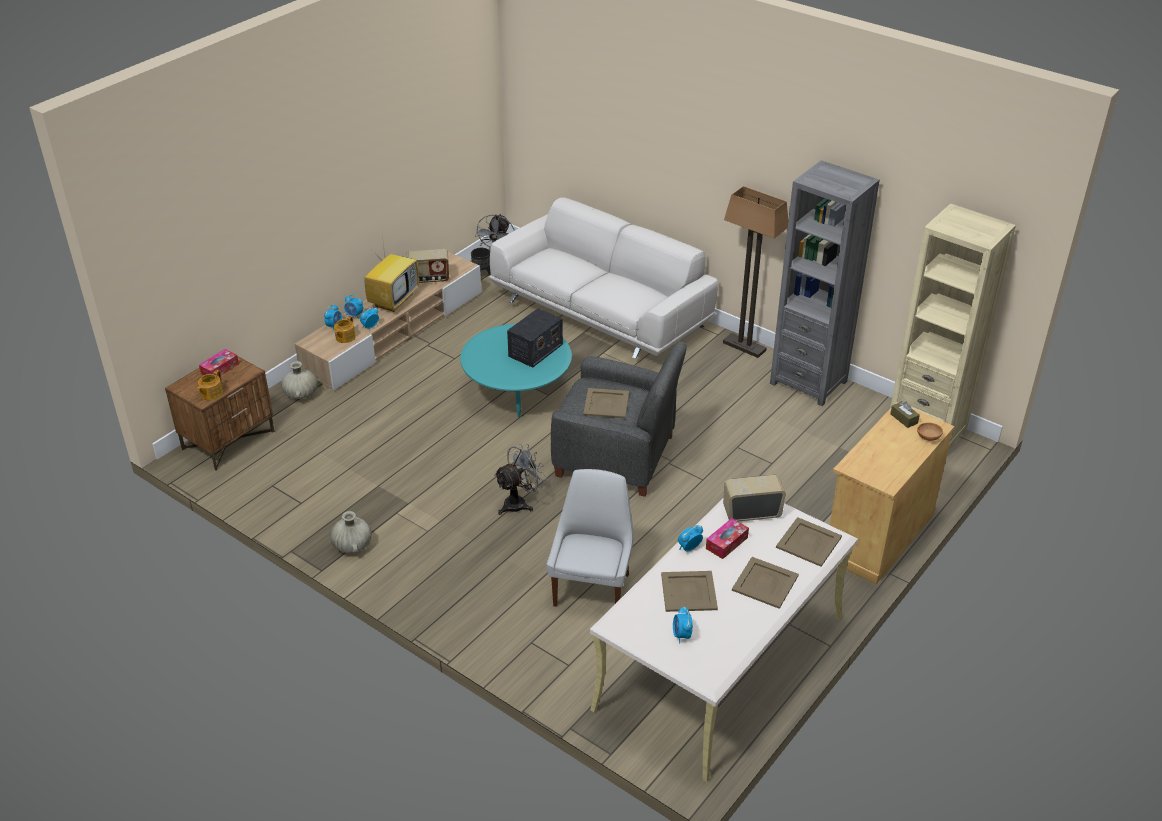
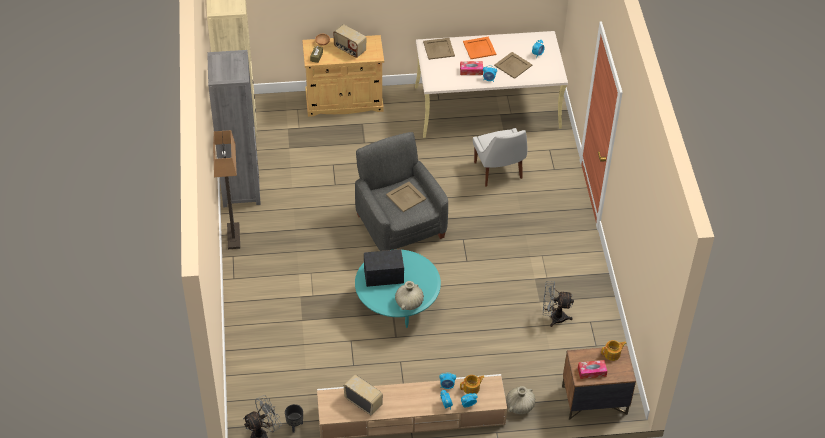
camera: 135 degrees left, 10 degrees up
(352, 545) = (586, 275): beige vase -> beige vase (409, 303)
(394, 300) = (407, 399): television -> none
(519, 503) = (479, 236): grey fan -> grey fan (553, 317)
(592, 587) = (498, 172): white chair -> white chair turned 75 degrees counterclockwise
(602, 313) = (270, 326): white sofa -> none
(751, 512) = (442, 74): radio -> radio (349, 49)
(765, 582) = (479, 48): beige tray -> orange tray

